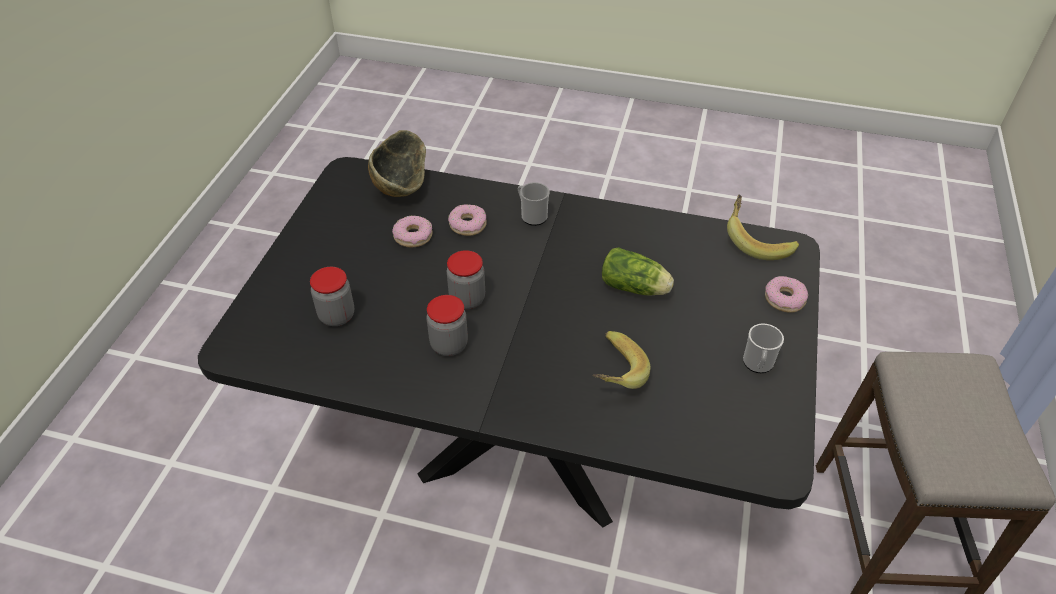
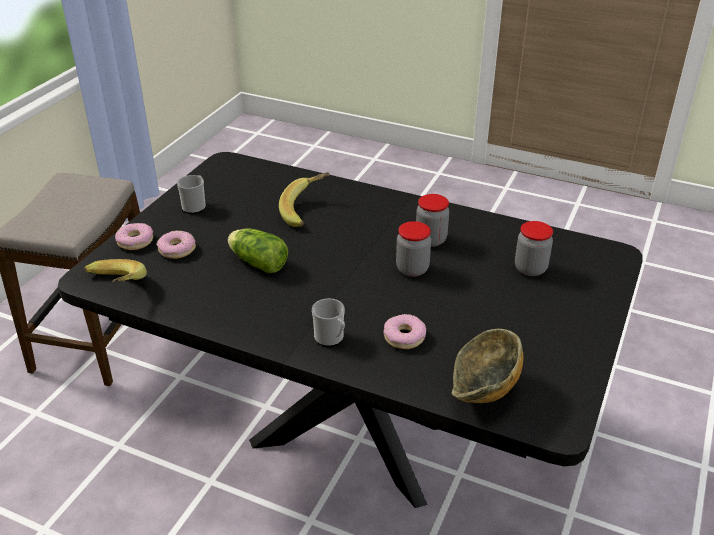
camera: 170 degrees left, 10 degrees down
(413, 236) = (464, 331): donut -> donut (177, 249)

